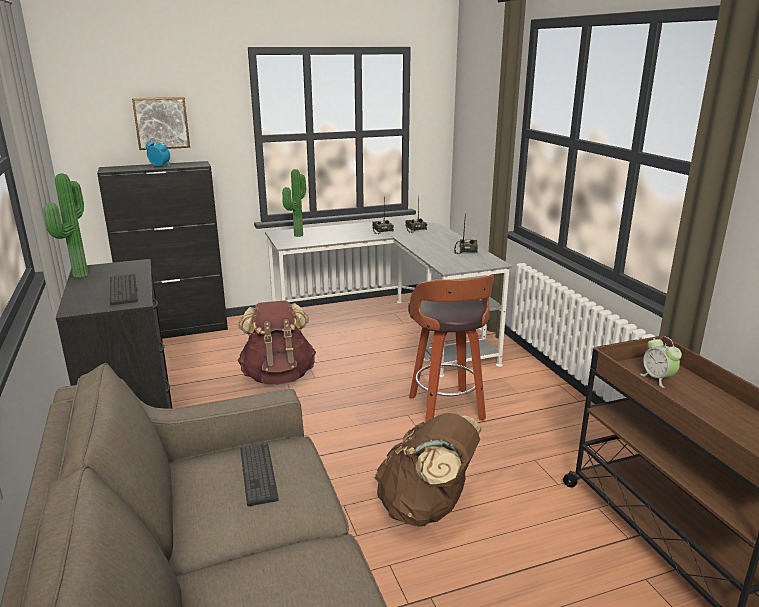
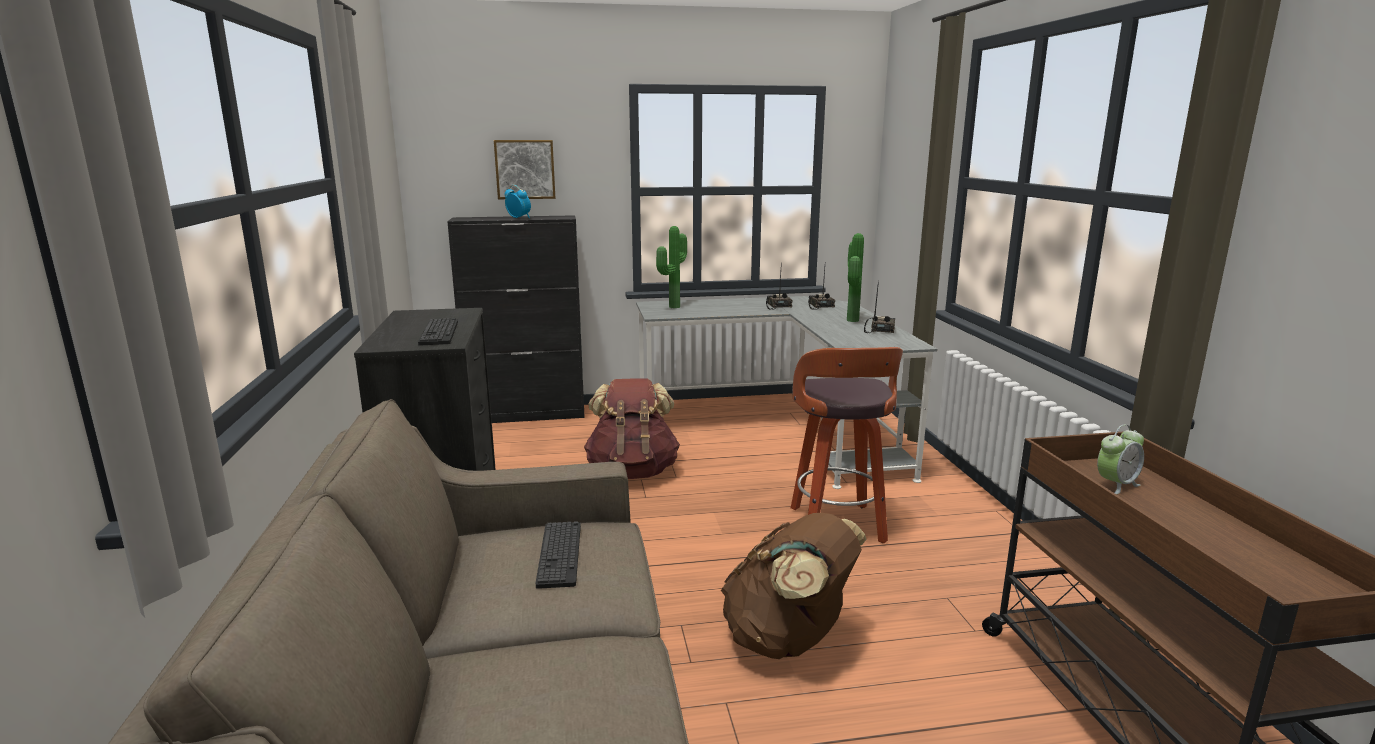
camera: 10 degrees right, 5 degrees down
(77, 275) = (396, 317): potted plant -> potted plant (850, 320)
(657, 379) = (1116, 485): alarm clock -> alarm clock turned 105 degrees counterclockwise

